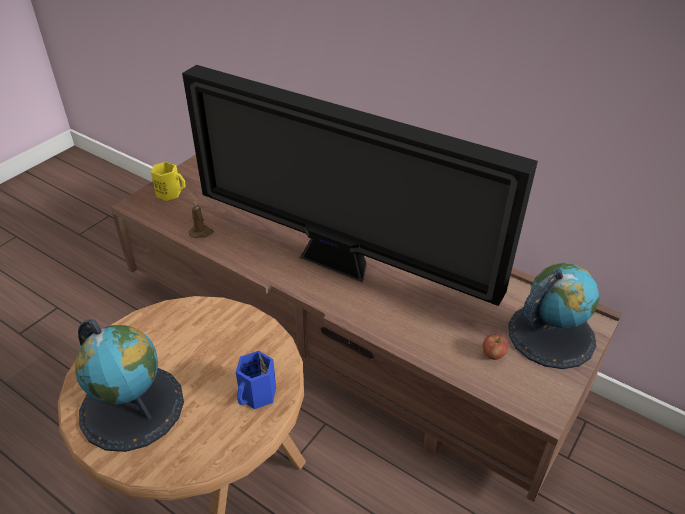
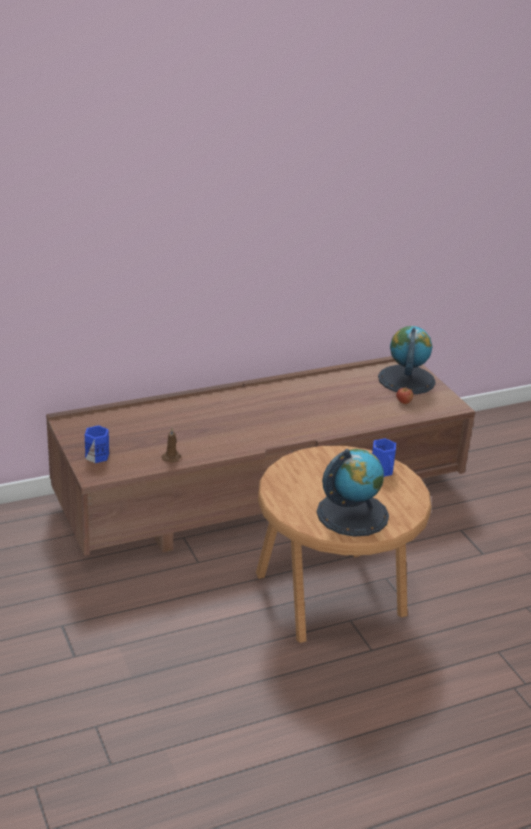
camera: 60 degrees left, 10 degrees down
(170, 192) = (97, 455): yellow mug -> blue mug
(340, 265) = (274, 418): television -> none

